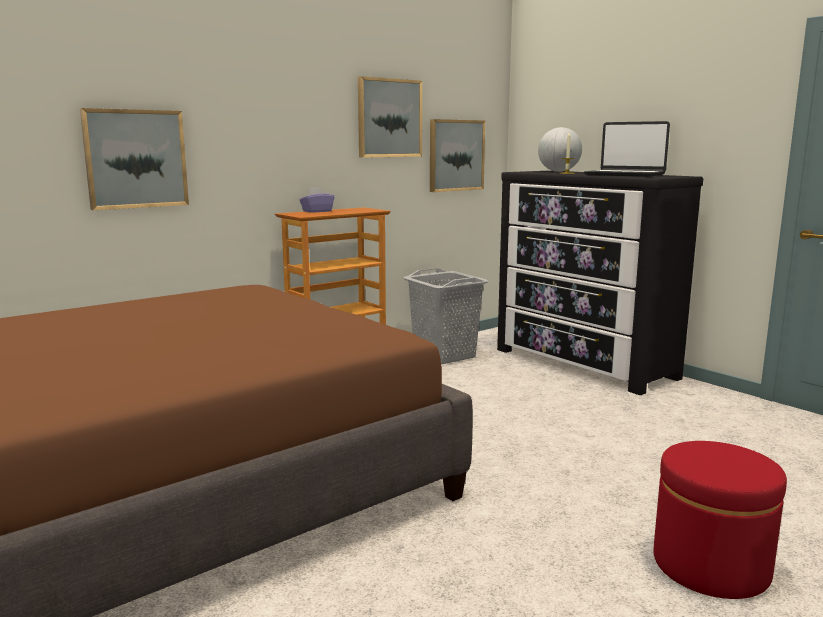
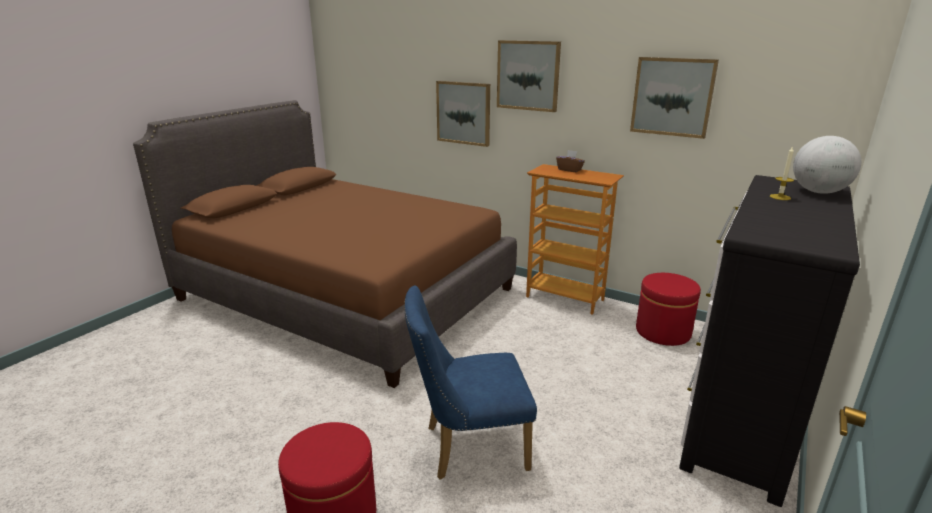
camera: 70 degrees right, 10 degrees up
(317, 211) = (569, 170): purple tissue box -> brown tissue box
(444, 355) = (663, 332): grey laundry basket -> red ottoman
(456, 155) = (763, 143): picture -> picture (528, 75)
(596, 470) = (468, 447): none -> blue chair
(625, 175) = (796, 221): laptop -> none

